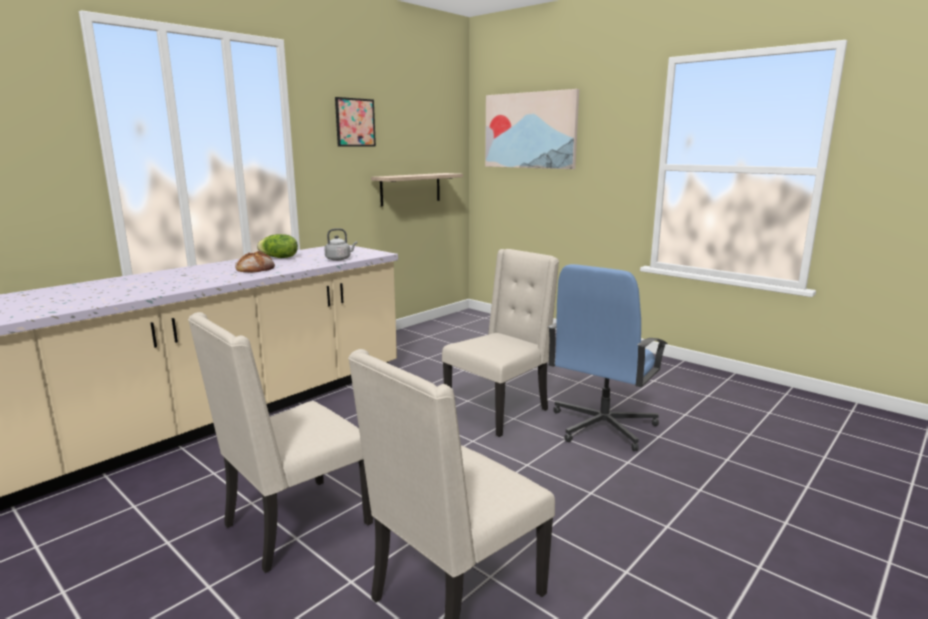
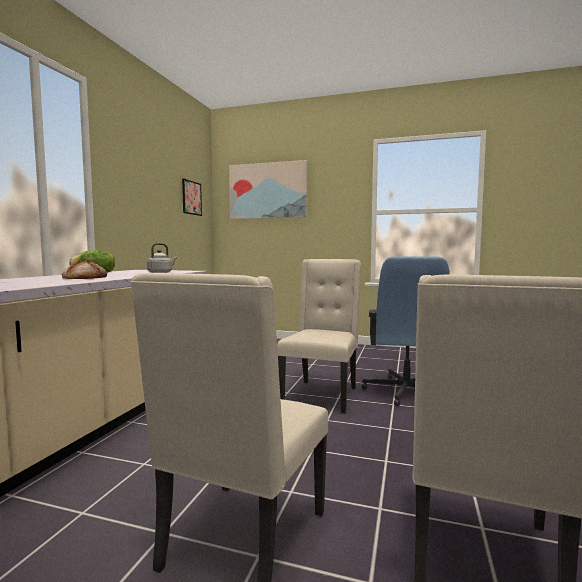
camera: 25 degrees left, 10 degrees down
(355, 122) = (140, 167): picture -> picture (191, 198)
(410, 189) = (178, 231): shelf -> none

